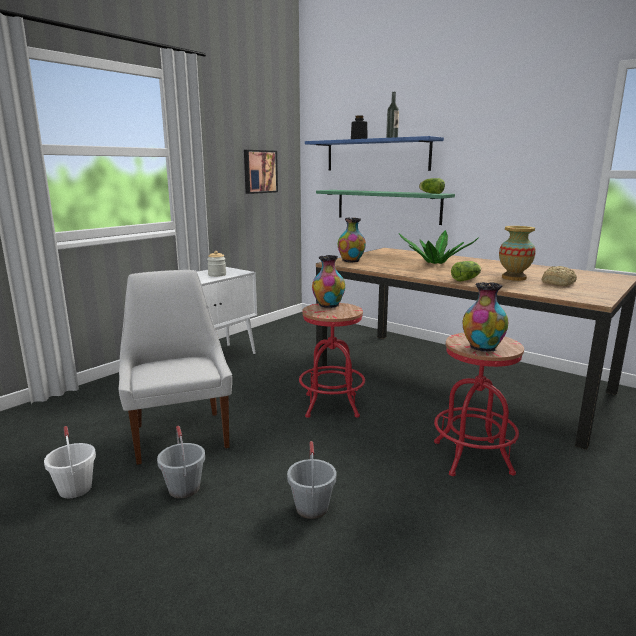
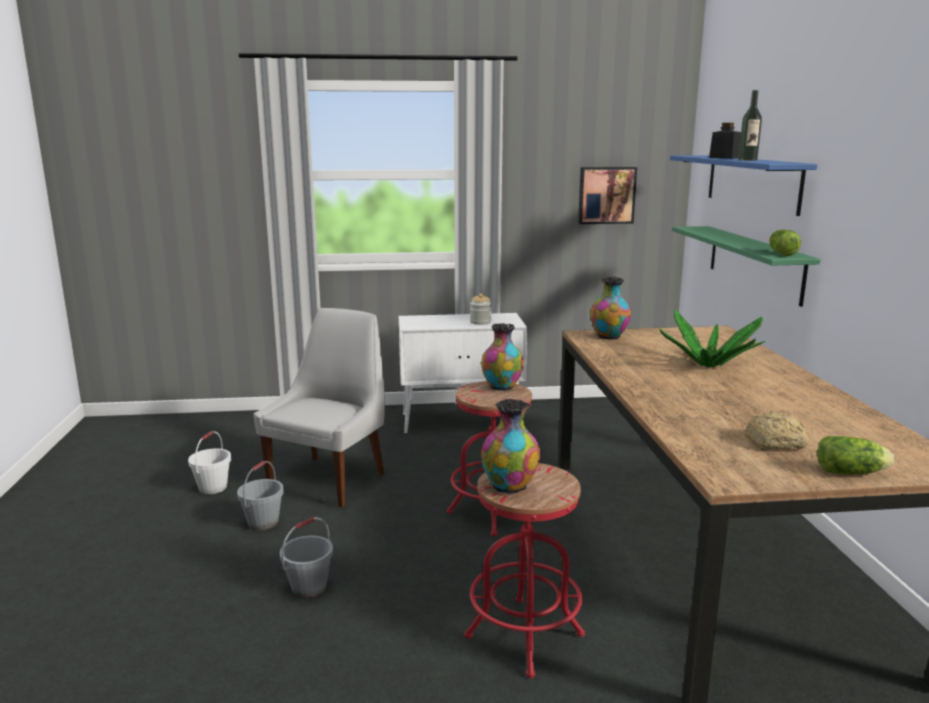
camera: 45 degrees right, 0 degrees up
(467, 279) = (660, 398): lettuce -> lettuce (853, 472)
(513, 278) = (737, 415): vase -> none

